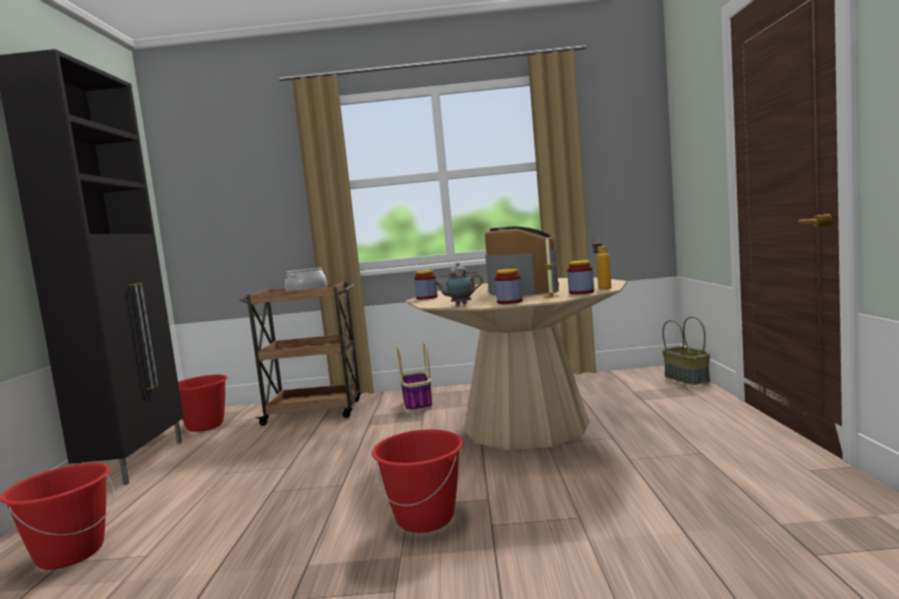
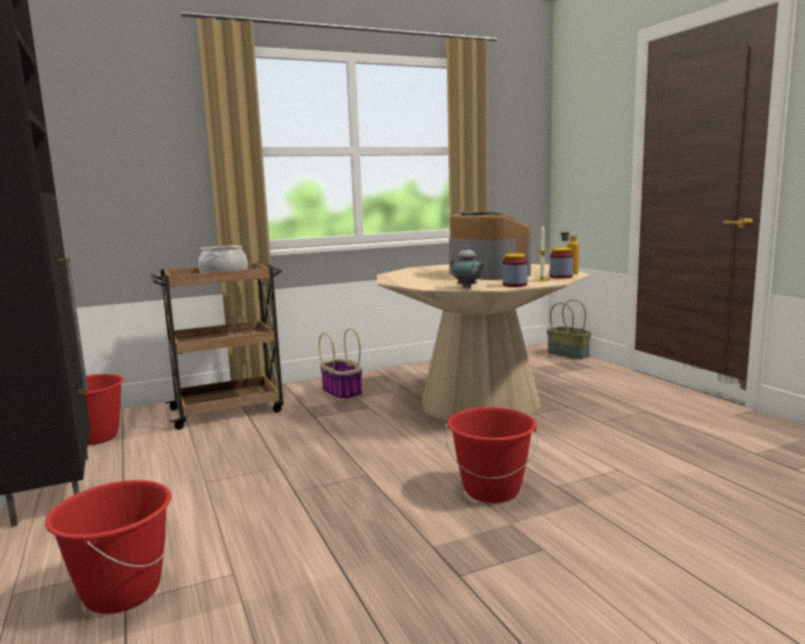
camera: 25 degrees left, 5 degrees up
(427, 298) = (397, 281): jar -> none
(459, 305) = (467, 288): teapot -> teapot turned 90 degrees counterclockwise

